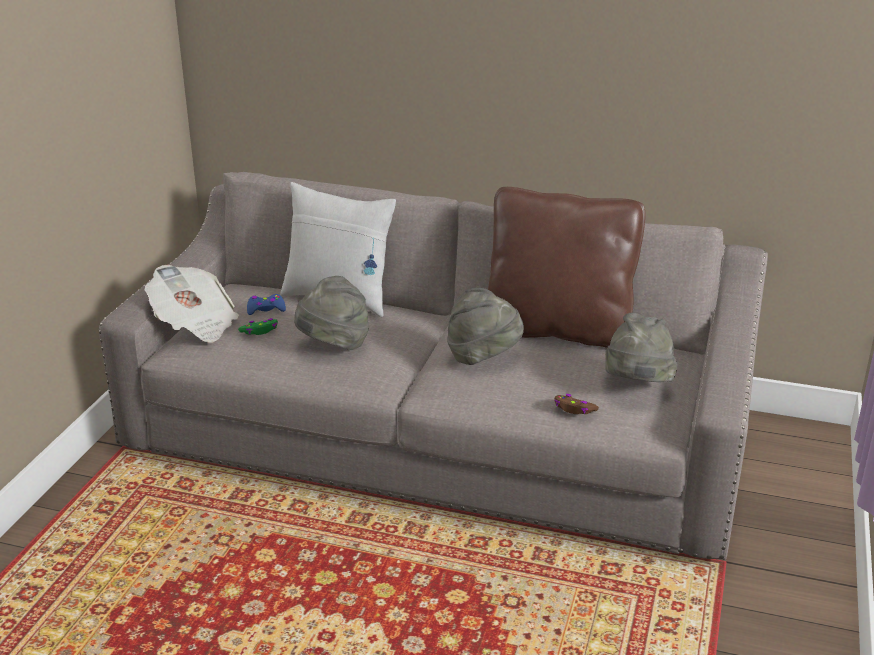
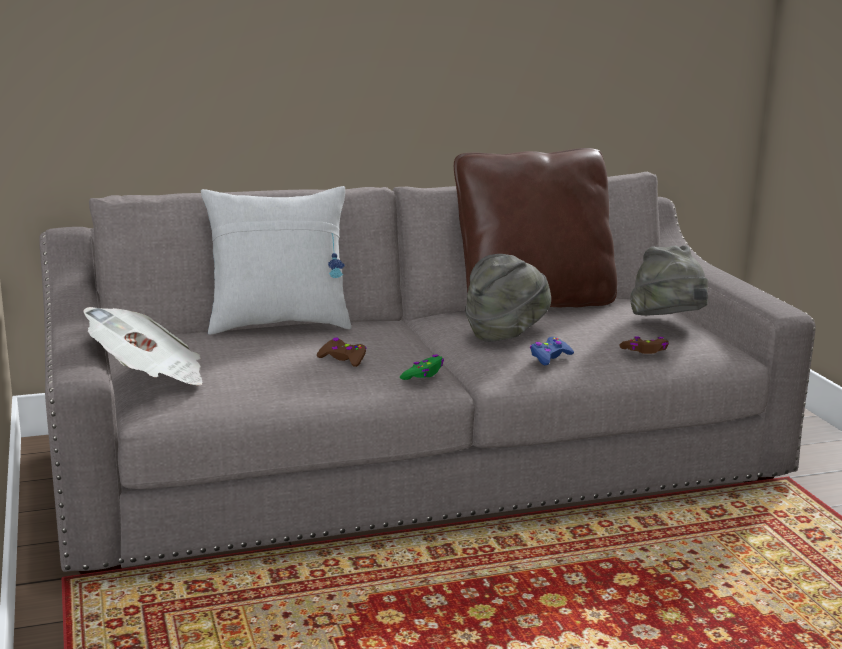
camera: 35 degrees left, 10 degrees down
(260, 331) = (240, 365): green game controller -> green game controller (423, 374)
(266, 309) = (214, 347): blue game controller -> blue game controller (549, 357)
(334, 346) = (343, 359): grey hat -> brown game controller

